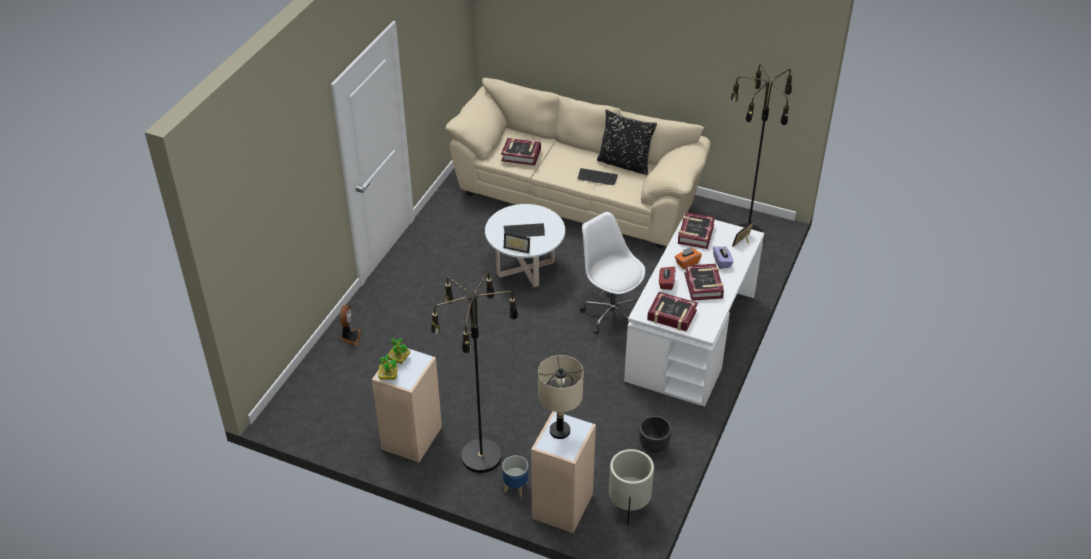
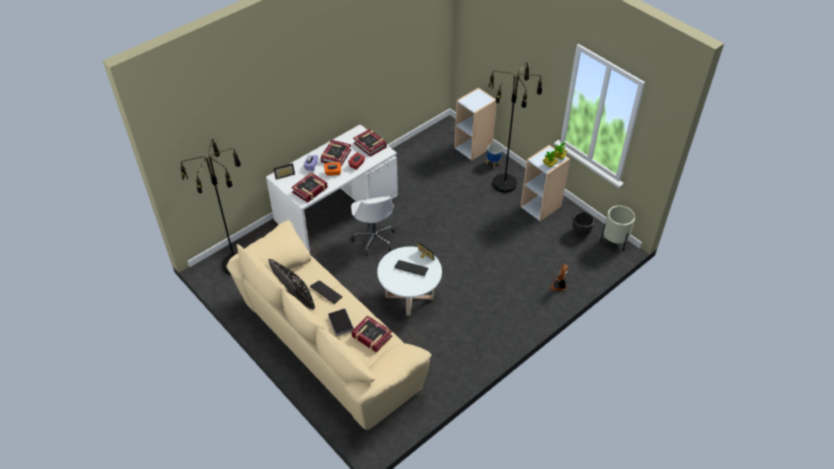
camera: 155 degrees left, 5 degrees up
(559, 431) = (477, 102): beige table lamp -> none
(561, 158) = (340, 322): none -> book
(629, 506) = (439, 137): beige planter -> beige planter (614, 242)
(653, 446) = (406, 158): black planter -> black planter (581, 232)

